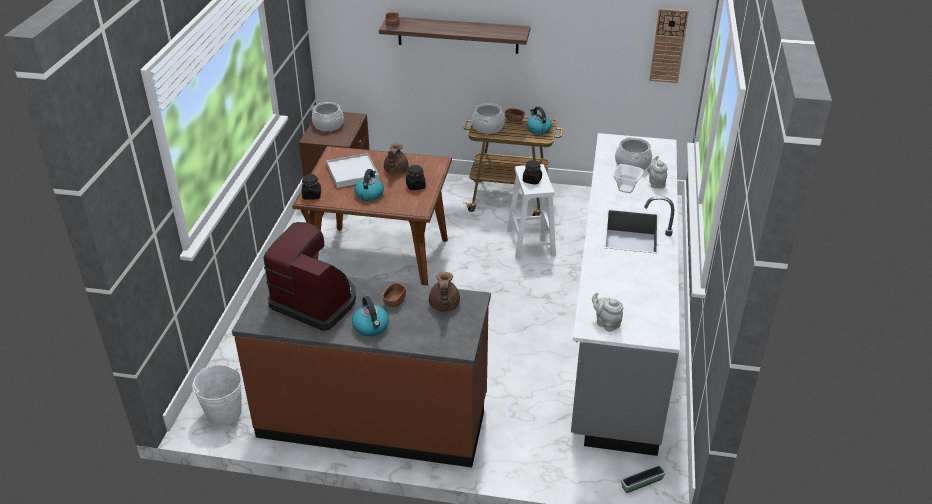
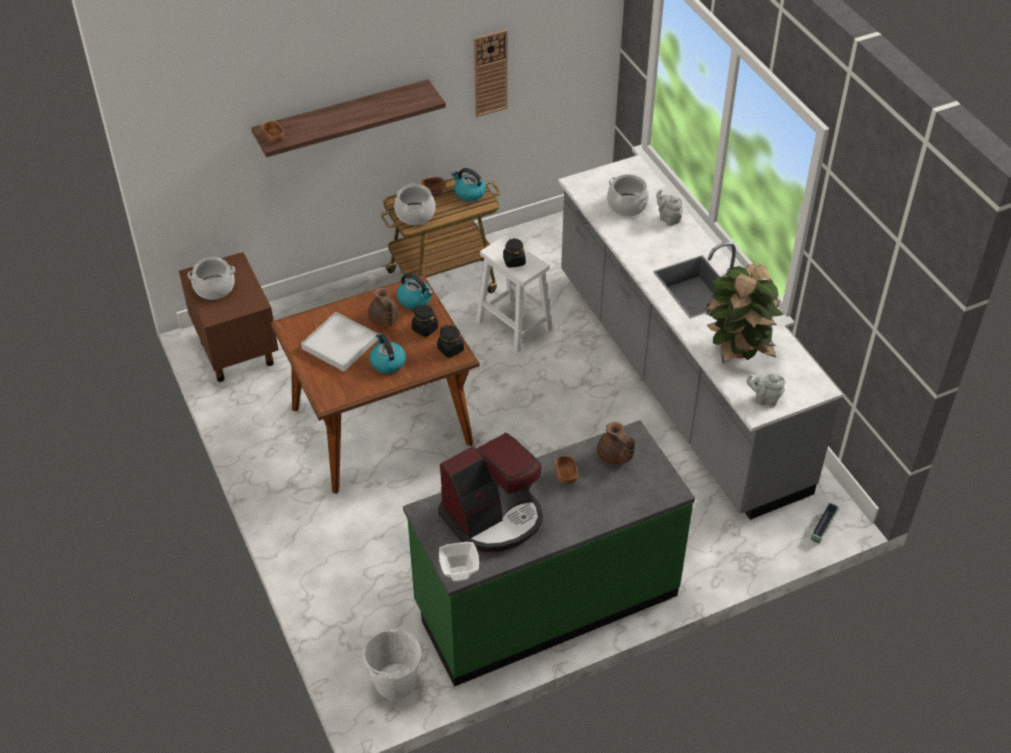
camera: 35 degrees left, 10 degrees up
(312, 195) = (327, 394): black jar -> black jar (450, 349)
(315, 301) = (494, 517): coffee machine -> coffee machine turned 150 degrees clockwise
(371, 327) = (574, 514): kettle -> kettle (415, 300)
(373, 418) = (545, 600): brown counter -> green counter
(618, 283) = (737, 351): none -> potted plant
(626, 189) = (648, 239): bowl -> bowl (460, 575)
(668, 46) = (581, 48): wall clock -> wall clock (490, 73)

